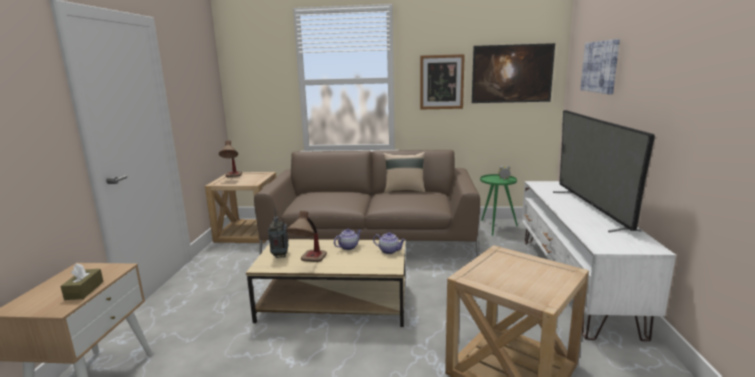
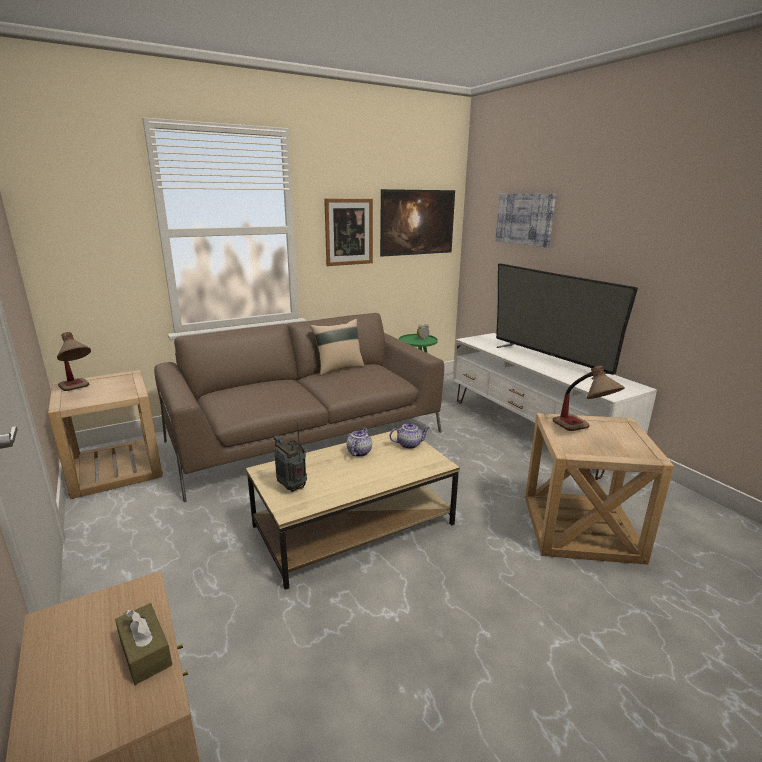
camera: 35 degrees left, 5 degrees up
(309, 263) = (343, 485): table lamp -> table lamp (583, 431)

